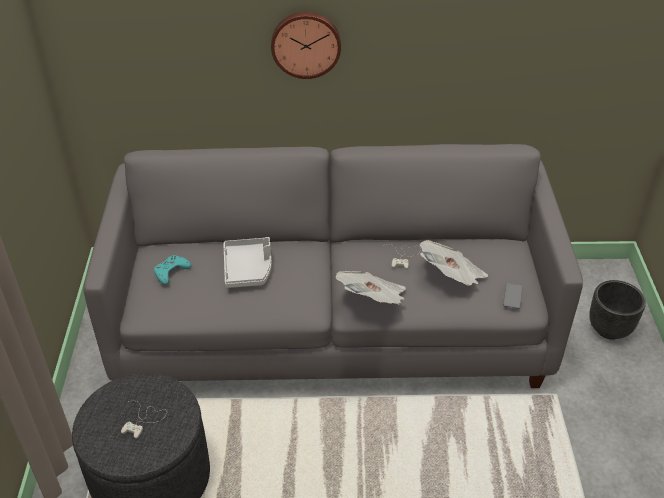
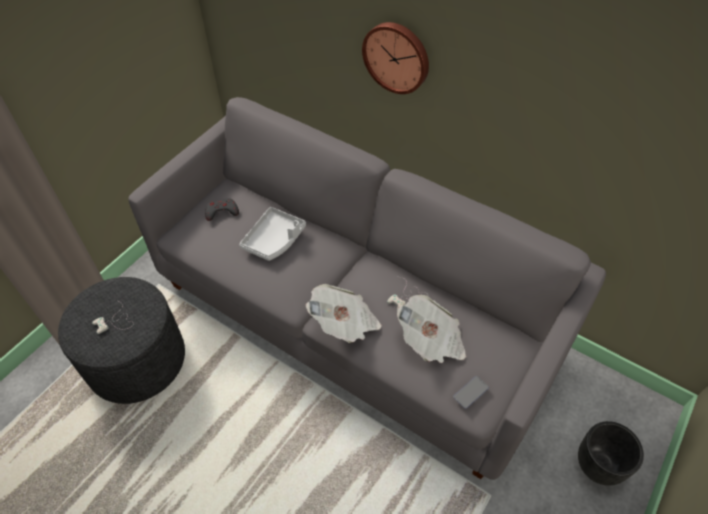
camera: 35 degrees right, 10 degrees up
(171, 271) = (221, 211): turquoise game controller -> grey game controller

